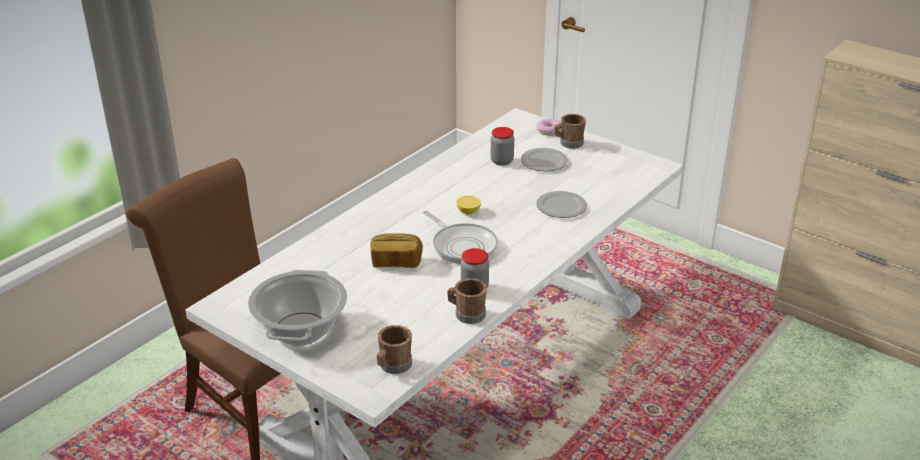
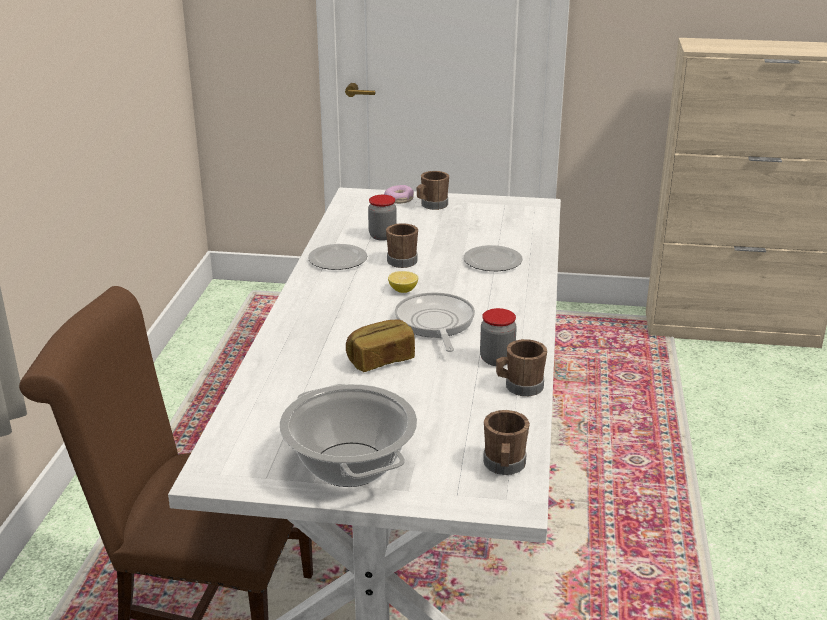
camera: 30 degrees left, 5 degrees down
(462, 245) = (435, 323): frying pan -> frying pan turned 120 degrees counterclockwise
(495, 186) = (403, 260): none -> brown mug
(543, 161) = (426, 226): plate -> plate (337, 259)

